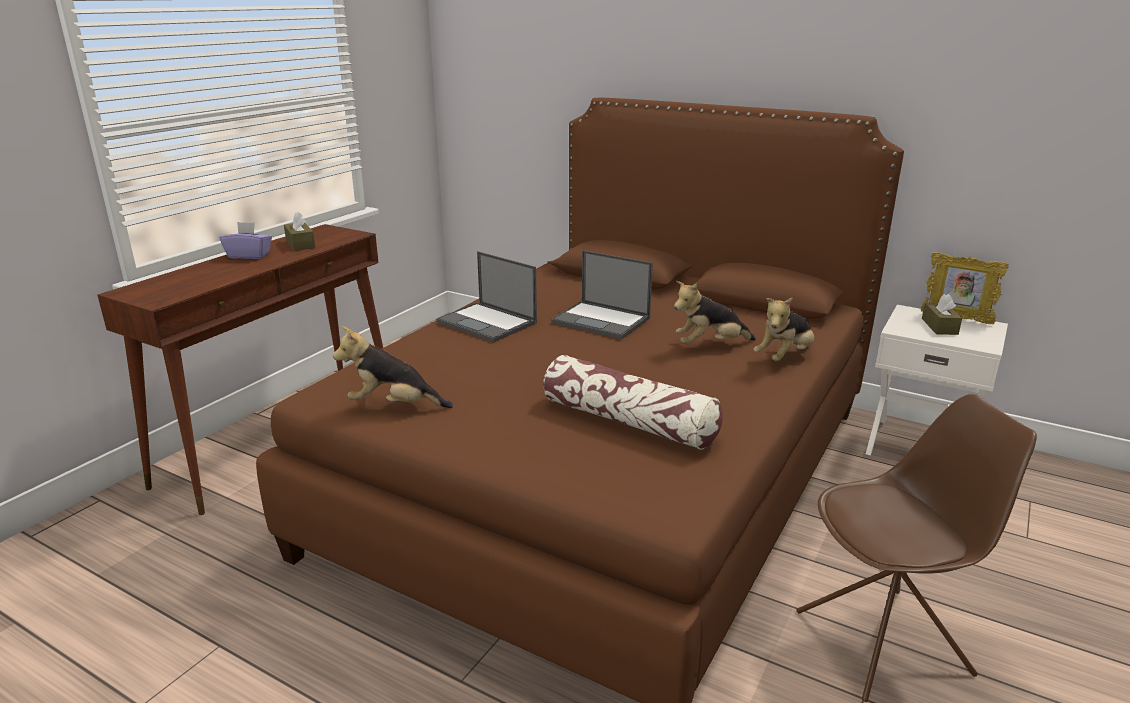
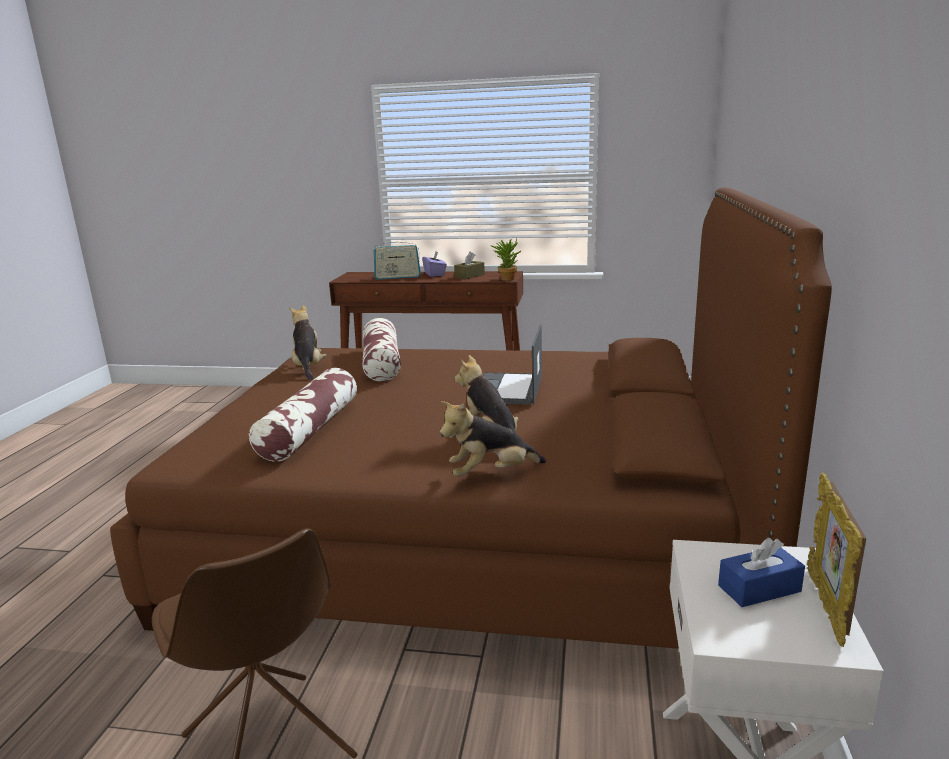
camera: 70 degrees right, 5 degrees down
(221, 273) = (397, 277): none -> radio
(352, 234) = (506, 278): none -> potted plant
(440, 361) = (381, 363): none -> pillow
(488, 322) = (465, 360): laptop -> none
(785, 357) = (491, 474): plush toy -> plush toy turned 45 degrees counterclockwise
(939, 326) = (759, 588): brown tissue box -> blue tissue box

